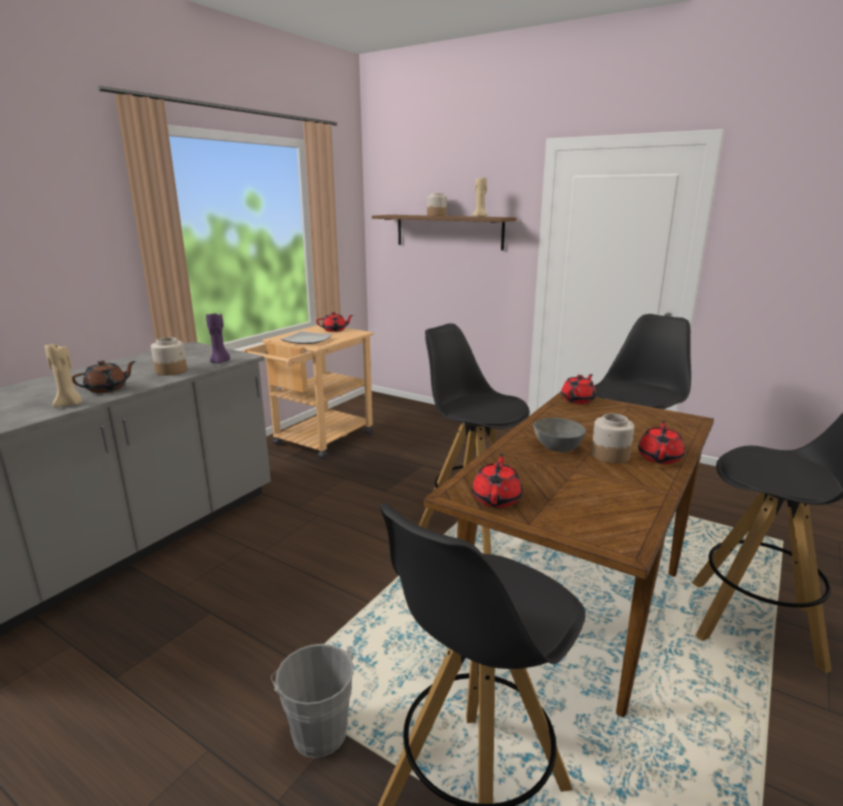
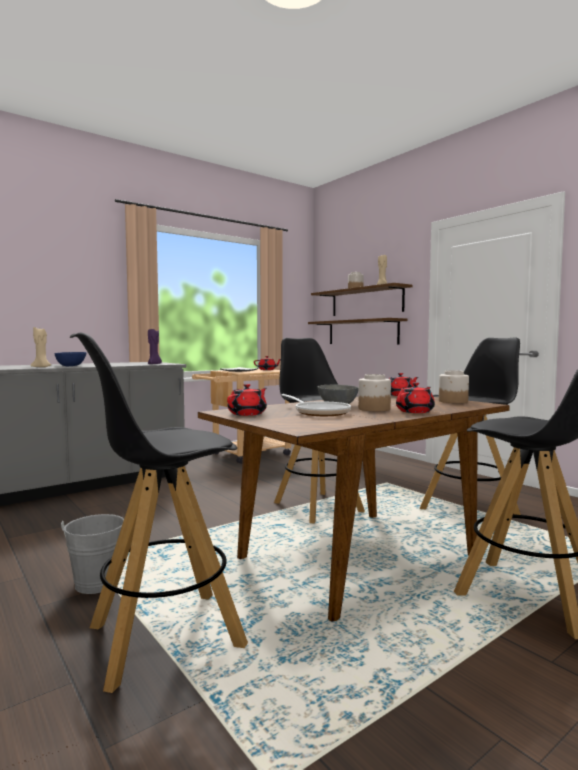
camera: 20 degrees right, 15 degrees down
(107, 389) = (71, 366): brown teapot -> blue bowl
(171, 371) = (119, 364): jar -> jar (453, 401)
(442, 270) = (362, 332): none -> brown shelf
(569, 478) = (319, 412): none -> frying pan

